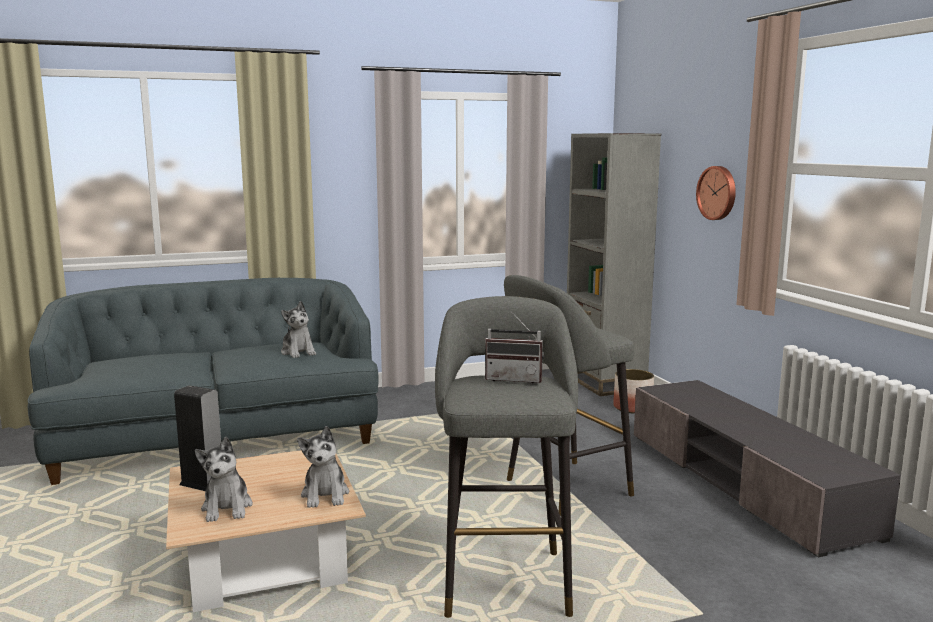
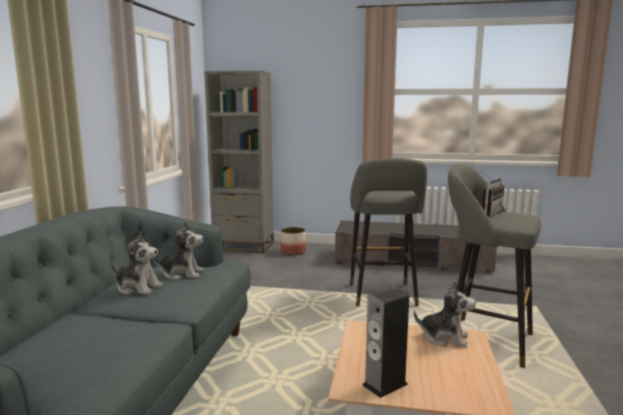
camera: 60 degrees left, 0 degrees up
(227, 508) = (448, 380): plush toy -> plush toy (138, 288)
(718, 193) = (326, 109): wall clock -> none

